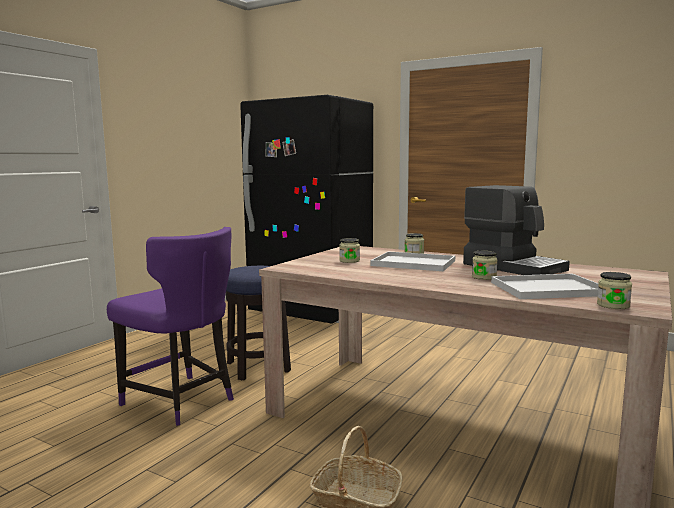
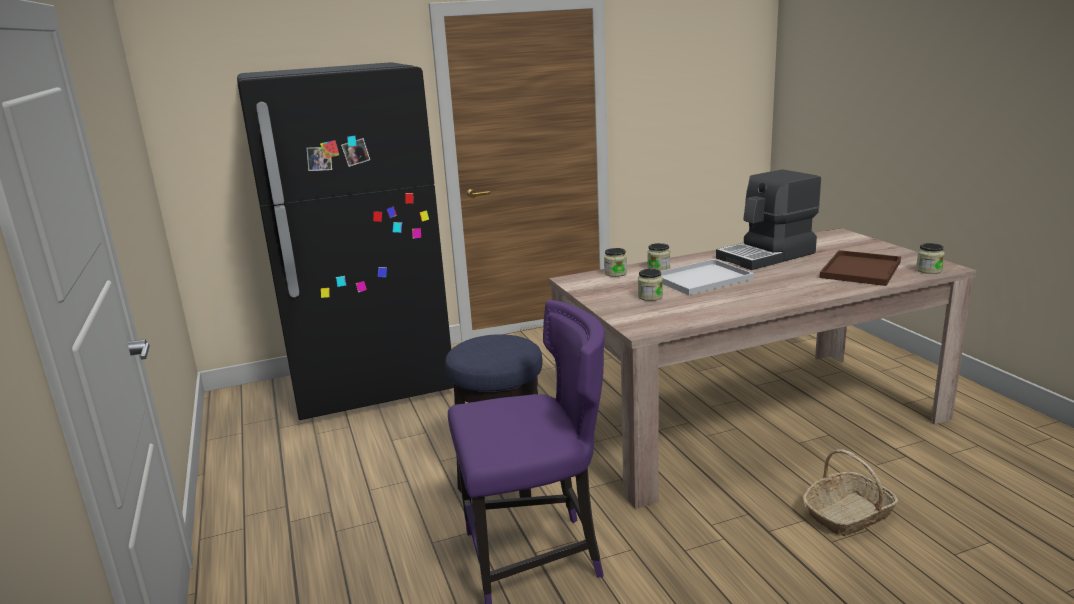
camera: 50 degrees left, 10 degrees up
(484, 277) = (796, 274): jar -> jar (615, 273)
(513, 267) = (767, 256): coffee machine -> coffee machine turned 150 degrees clockwise
(549, 288) = (860, 269): white tray -> brown tray

